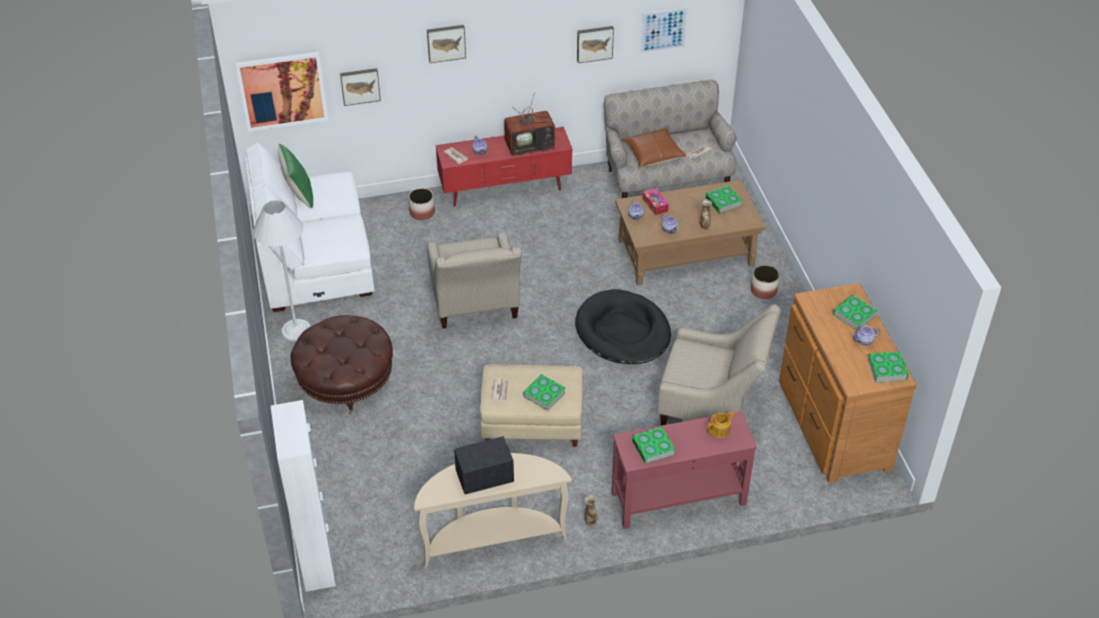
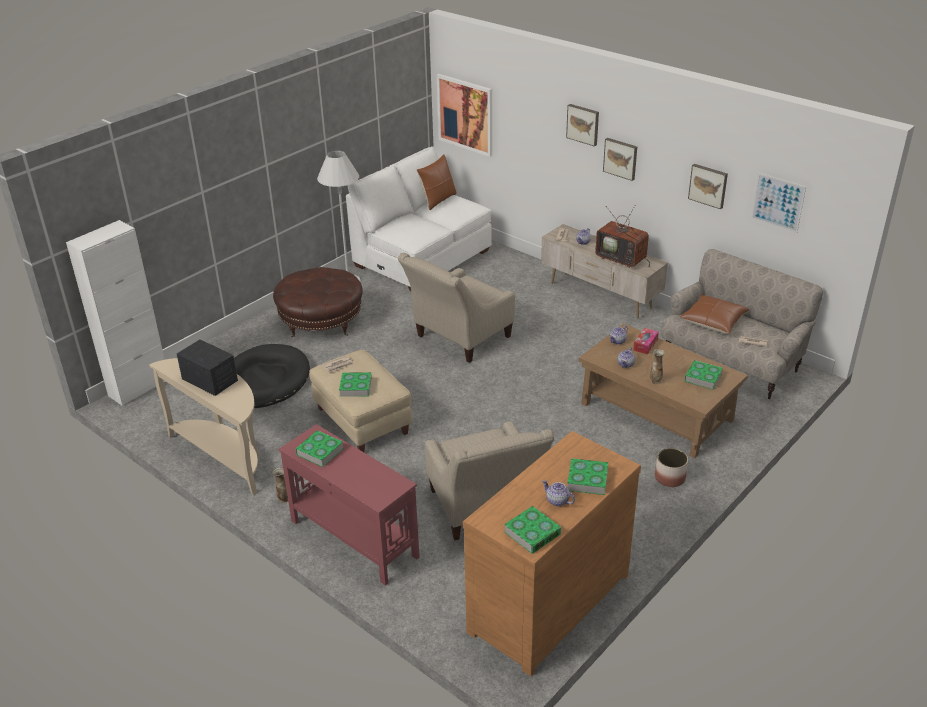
camera: 55 degrees right, 10 degrees down
(299, 194) = (438, 200): green pillow -> brown pillow
(360, 85) = (517, 136): picture -> picture (621, 158)
(422, 212) = (526, 274): planter -> none
(505, 191) = (600, 296): red tv stand -> beige tv stand
(623, 331) = (517, 420): black dog bed -> black dog bed (265, 380)
(720, 430) = (378, 481): teapot -> none

